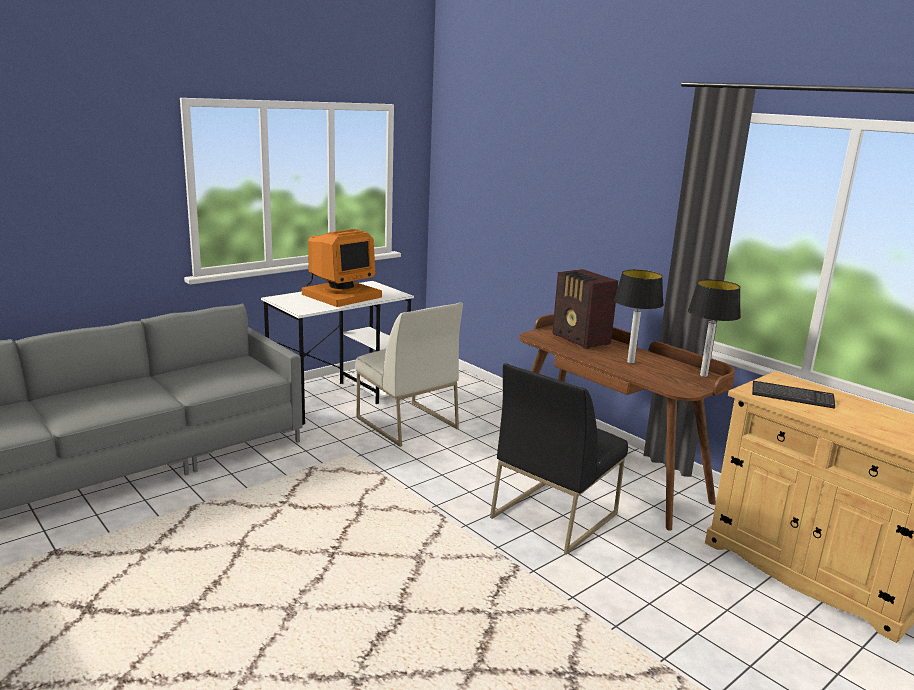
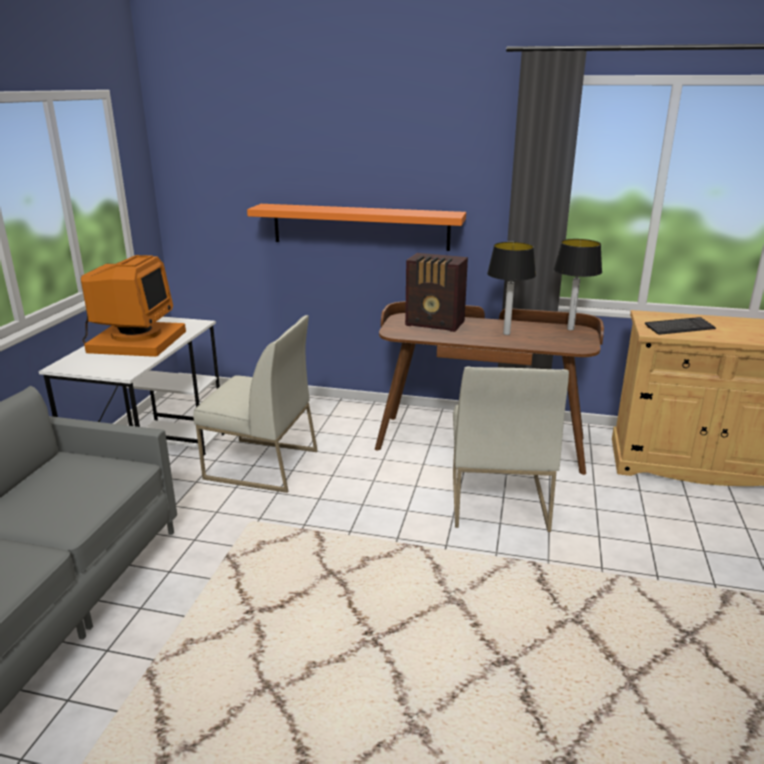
camera: 35 degrees left, 5 degrees up
(554, 515) = (497, 500): black chair -> white chair
(560, 239) = (360, 226): none -> orange shelf

